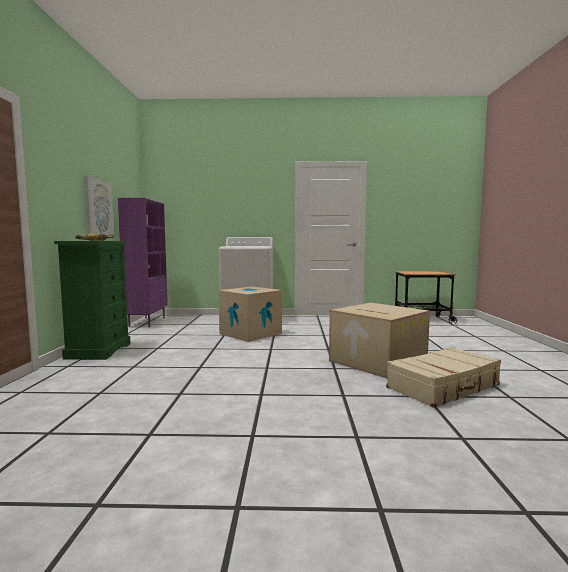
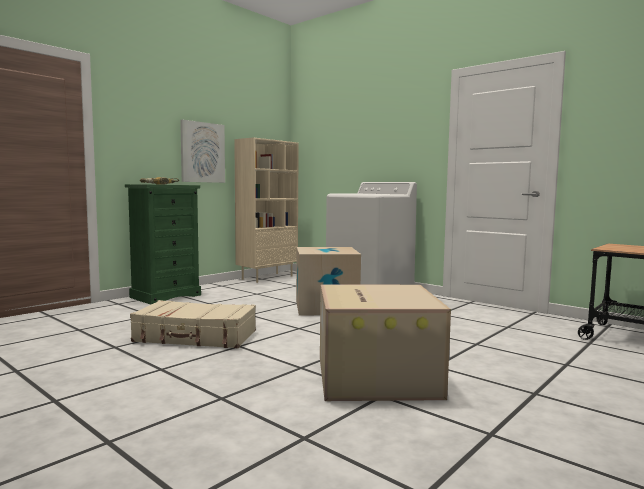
camera: 40 degrees right, 0 degrees up
(147, 322) = (267, 277): purple bookcase -> beige bookcase
(444, 387) = (364, 438): beige suitcase -> beige suitcase (195, 337)

